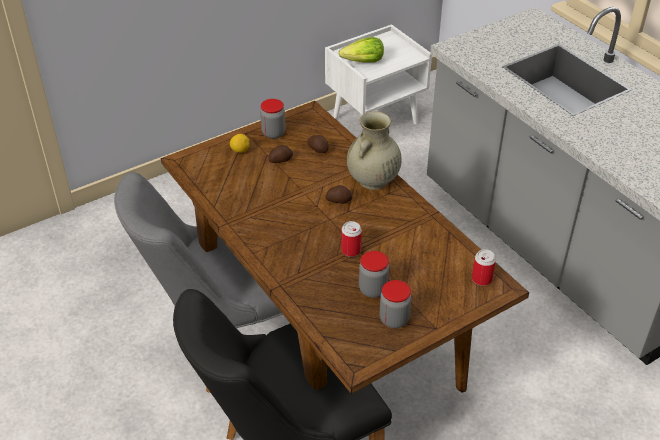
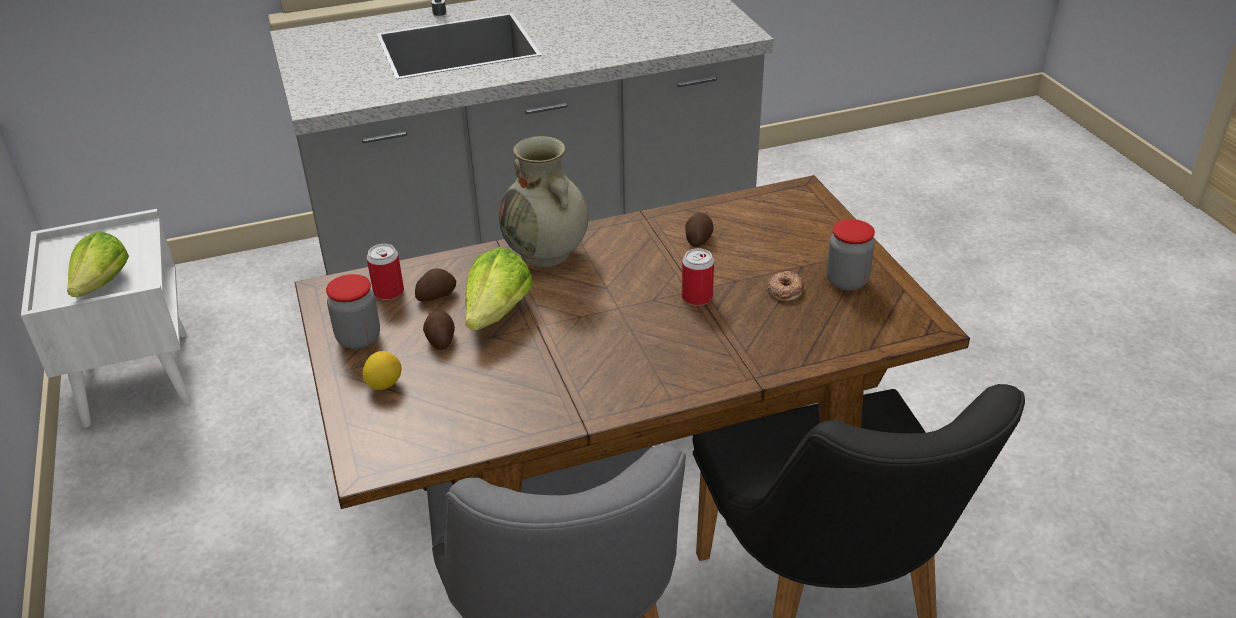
camera: 75 degrees left, 5 degrees down
(309, 174) = (497, 313): none -> lettuce
(338, 200) = (576, 292): potato -> potato (698, 239)
(373, 289) = (784, 290): jar -> donut
(481, 279) = (784, 202): can -> can (388, 292)

